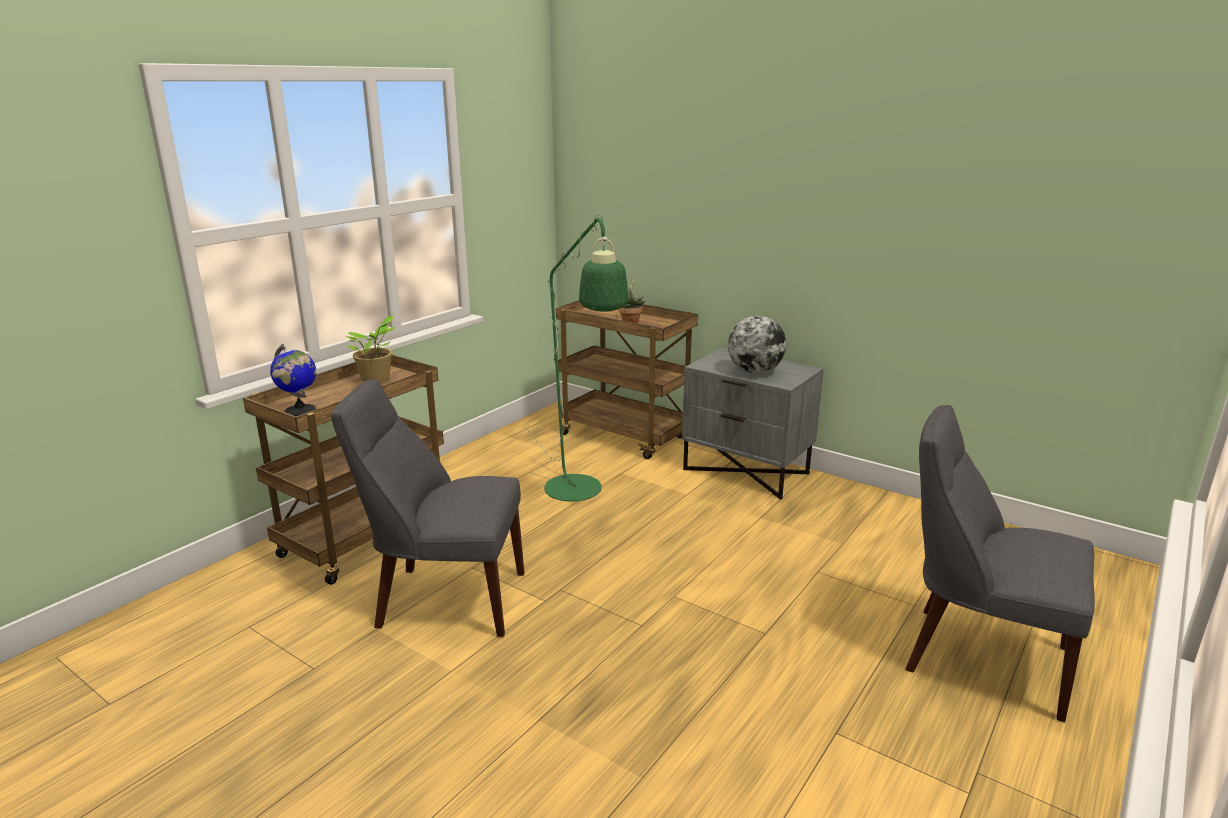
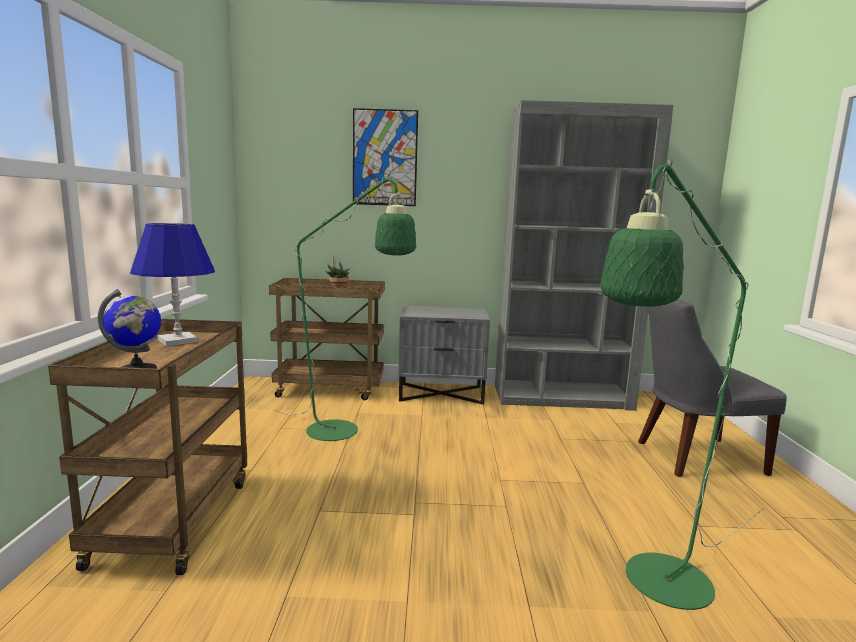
camera: 35 degrees left, 10 degrees down
(377, 379) = (178, 340): potted plant -> blue table lamp
(445, 599) = (325, 544): grey chair -> none
(678, 764) = (657, 589): none -> green floor lamp
(707, 151) = (385, 158): none -> picture
(754, 372) = (450, 314): globe -> none
(908, 517) = (562, 397): none -> grey bookcase

